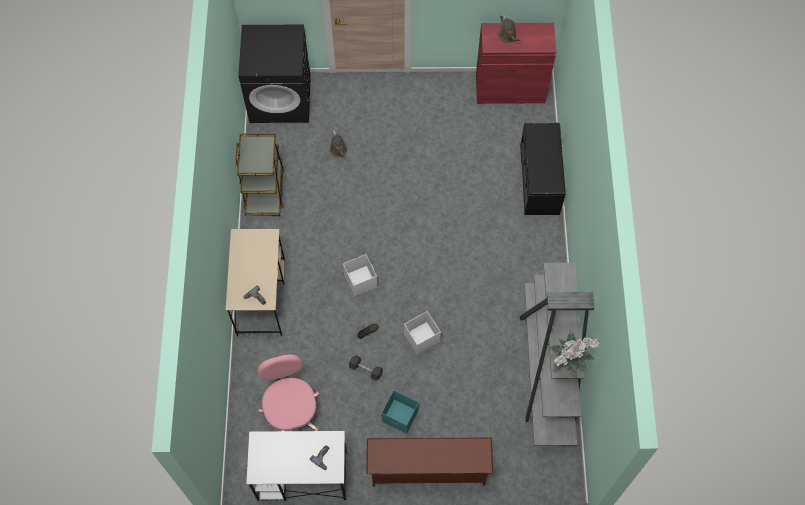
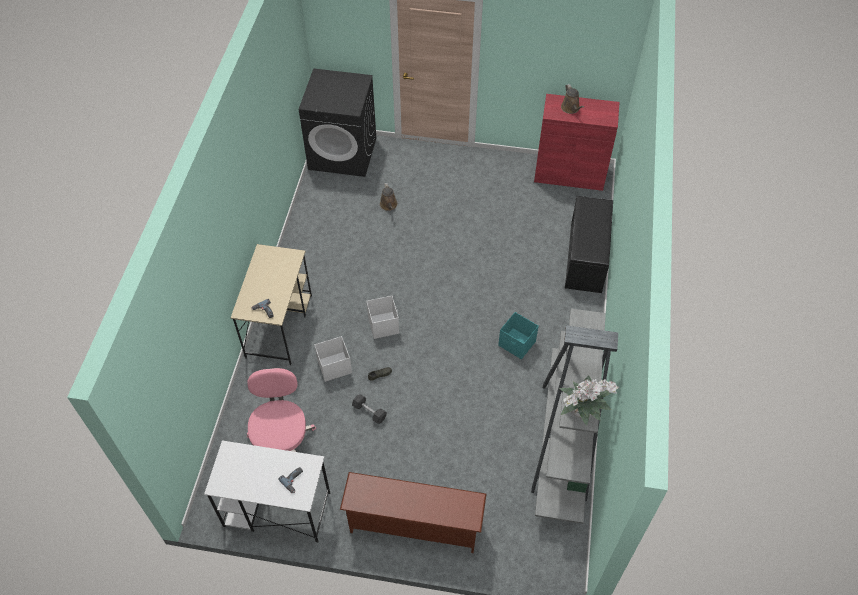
camera: 10 degrees right, 10 degrees down
(265, 190) = (308, 229): brown cart -> none
(400, 416) = (395, 465): turquoise storage box -> turquoise storage box (517, 344)
(421, 338) = (434, 389): white storage box -> white storage box (334, 366)

